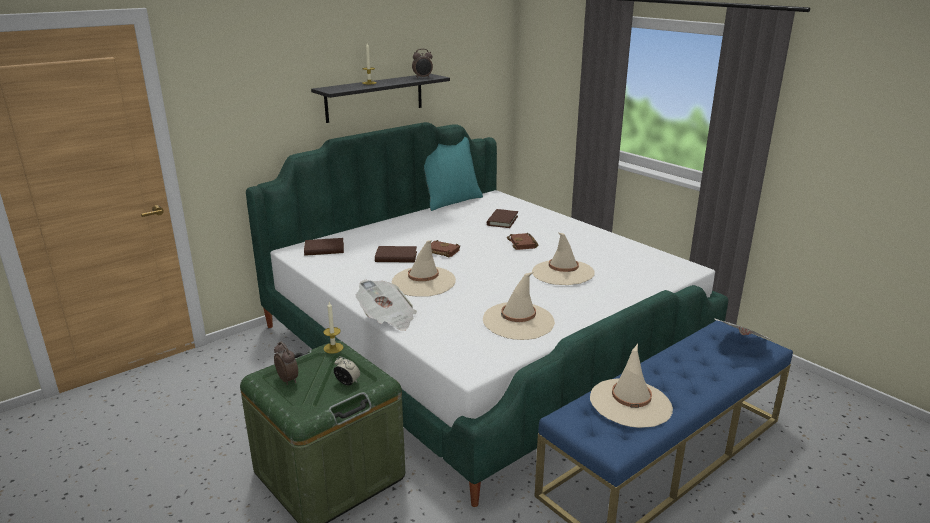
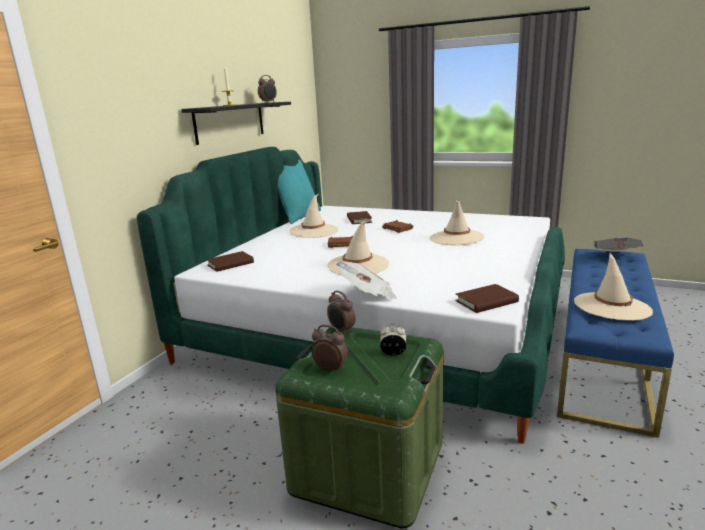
camera: 25 degrees left, 5 degrees down
(333, 348) = (341, 331): candle -> alarm clock
(396, 257) = (307, 255): brown book -> brown book (486, 302)
(518, 321) = (476, 271): beige hat -> beige hat (313, 231)

